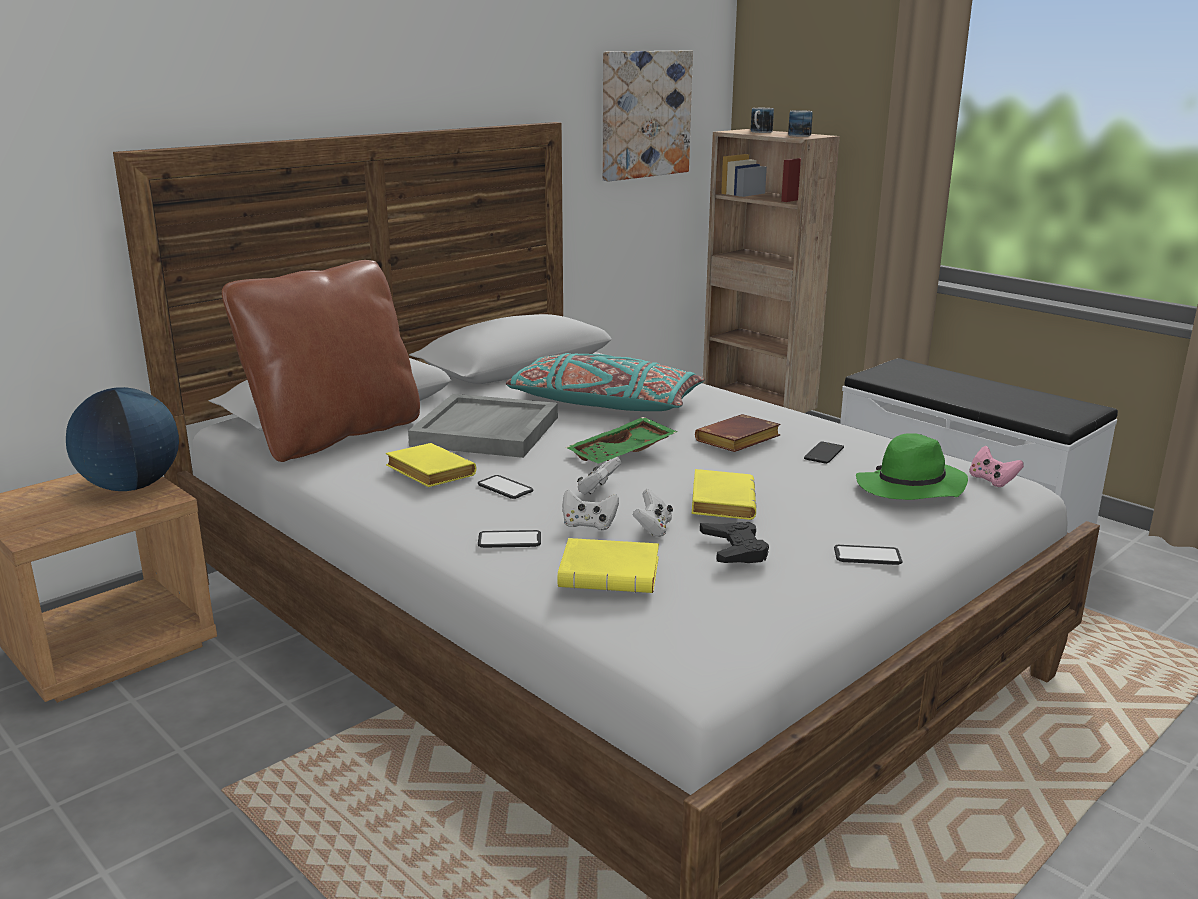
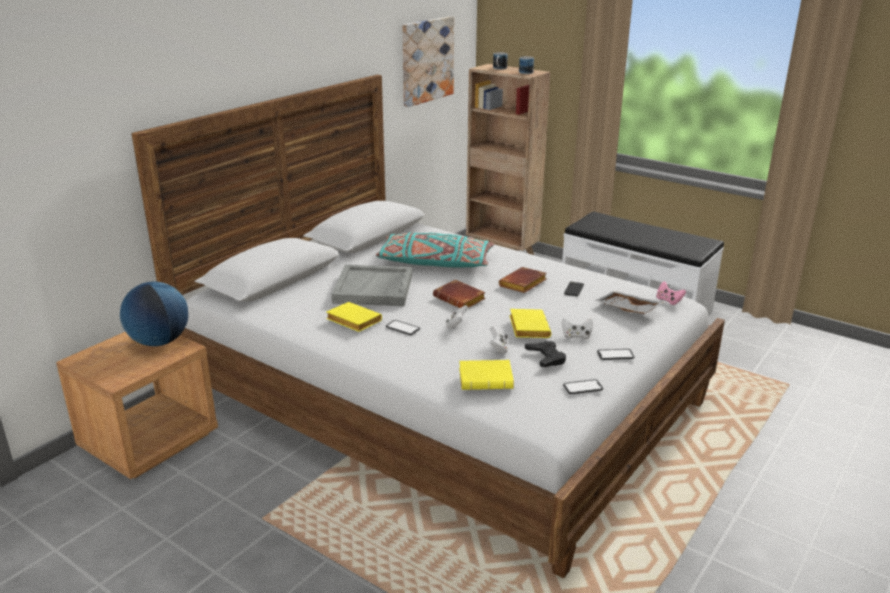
camera: 10 degrees left, 5 degrees up
(335, 435) = (281, 298): brown pillow -> none
(509, 540) = (420, 362): phone -> phone (583, 387)
(589, 525) = (461, 349): white game controller -> white game controller (576, 336)
(622, 454) = (461, 299): green tray -> brown book
(910, 488) = (627, 310): green hat -> grey tray

